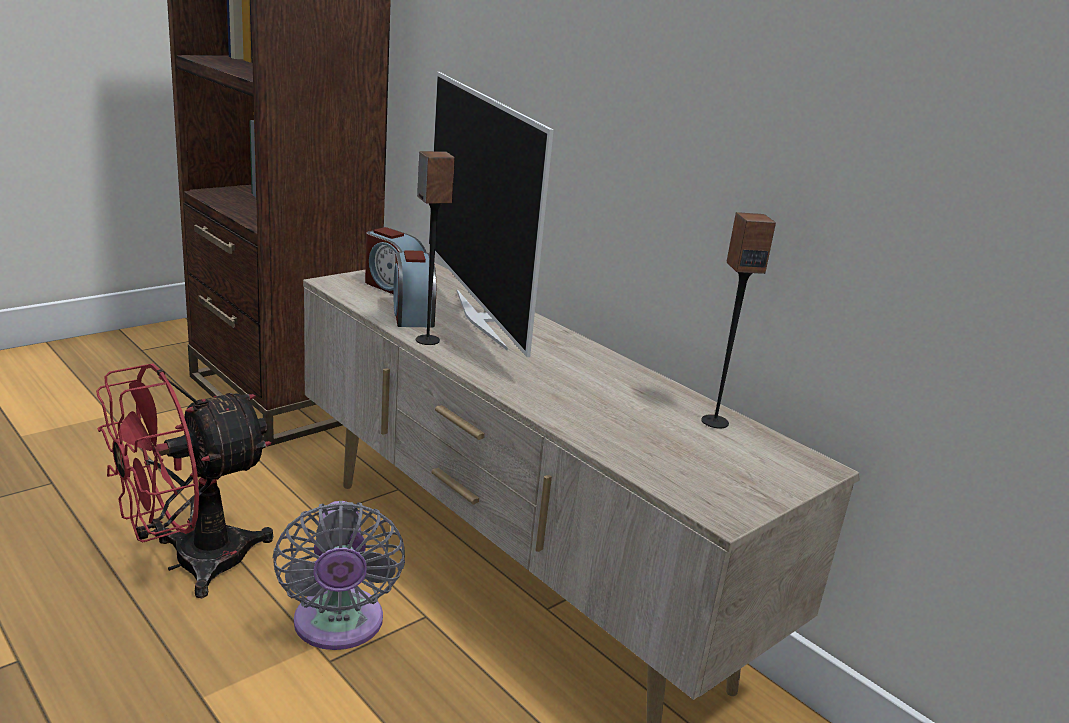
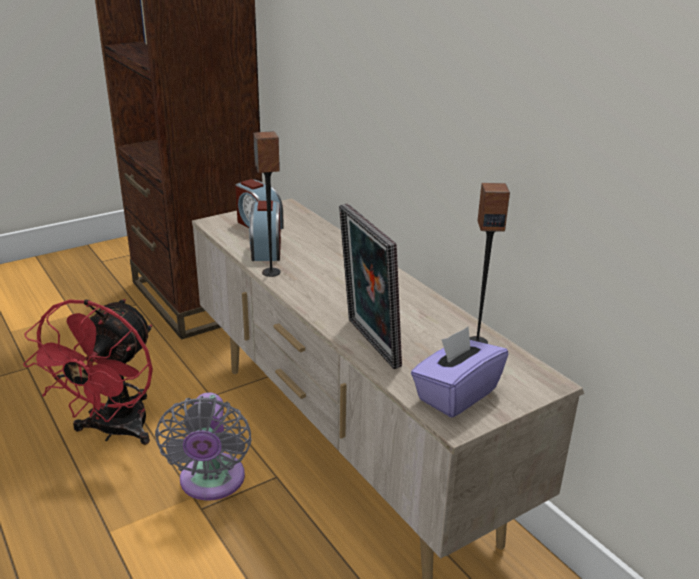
camera: 10 degrees right, 5 degrees up
(190, 564) = (114, 431): red fan -> red fan turned 45 degrees counterclockwise
(483, 318) = (319, 251): television -> none
(580, 422) = (368, 344): none -> picture frame
(710, 480) = (456, 394): none -> purple tissue box

